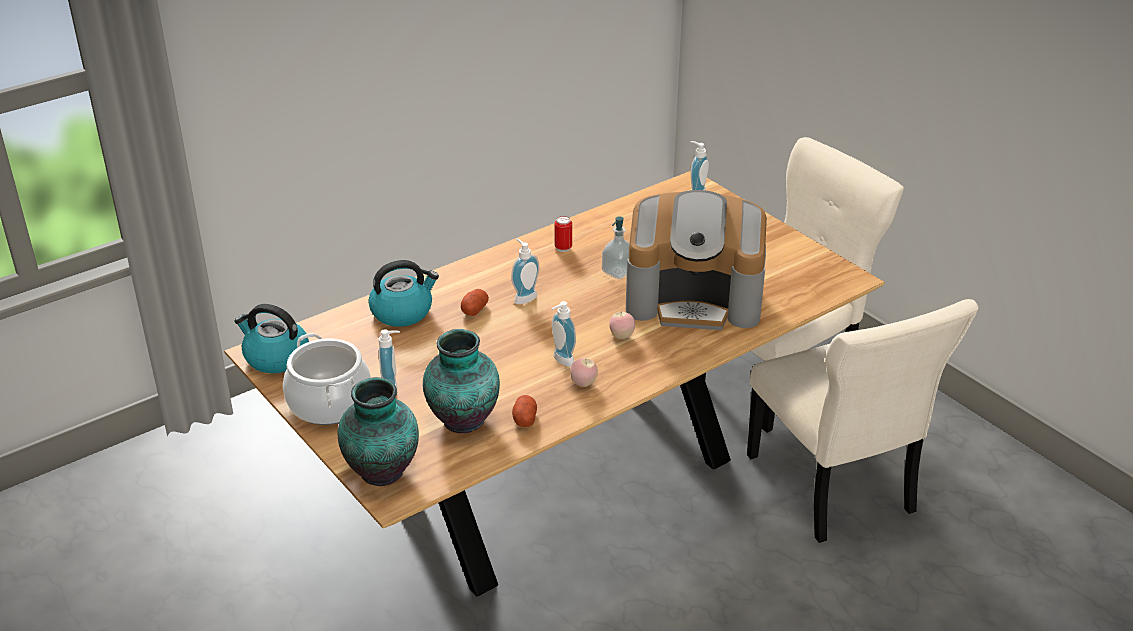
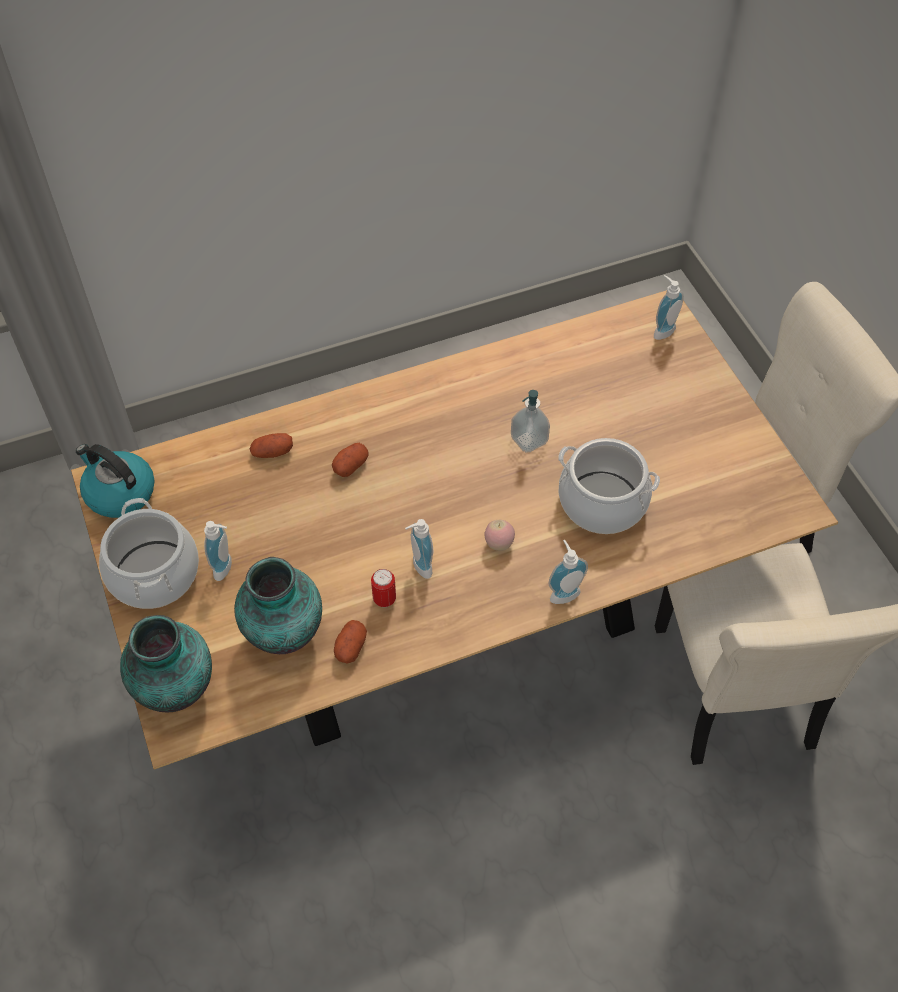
camera: 15 degrees right, 20 degrees up
(402, 312) = (272, 452): kettle -> potato
(524, 297) = (410, 458): soap dispenser -> soap dispenser (563, 592)
(563, 248) = (480, 388): can -> can (384, 599)
(583, 383) = (432, 608): apple -> none
(694, 299) = (602, 502): coffee machine -> cooking pot

